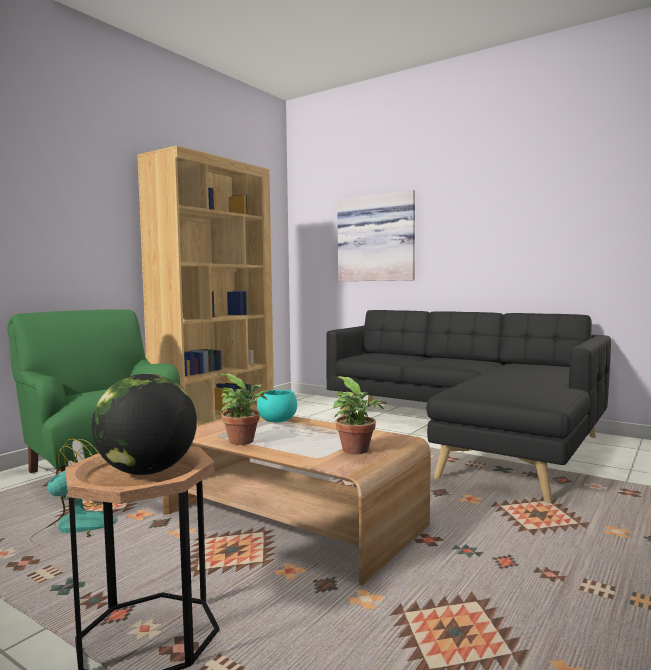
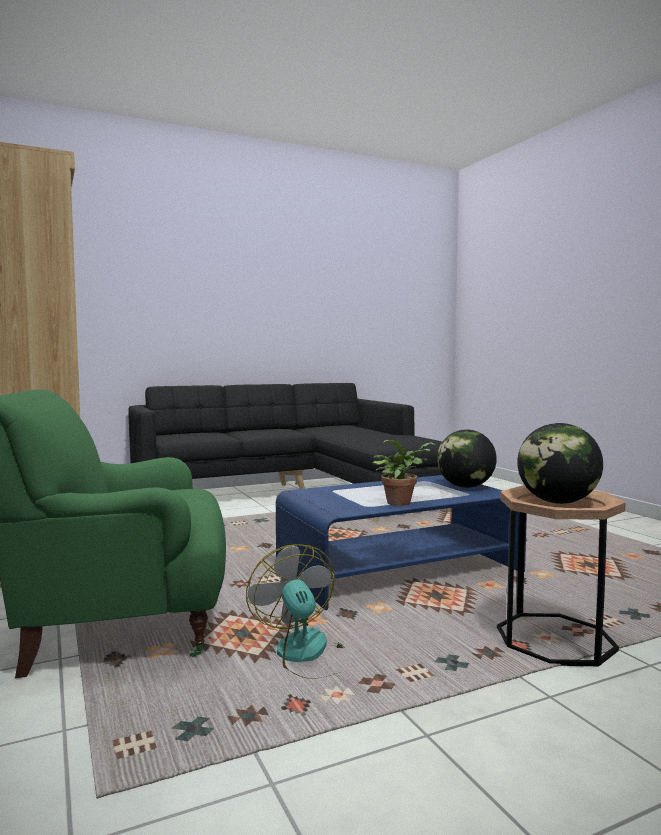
camera: 60 degrees left, 0 degrees up
(278, 420) = (345, 489): turquoise bowl -> none
(292, 520) = (399, 570): brown coffee table -> blue coffee table
(357, 451) = (465, 487): potted plant -> globe
(377, 238) = (143, 304): picture -> none

